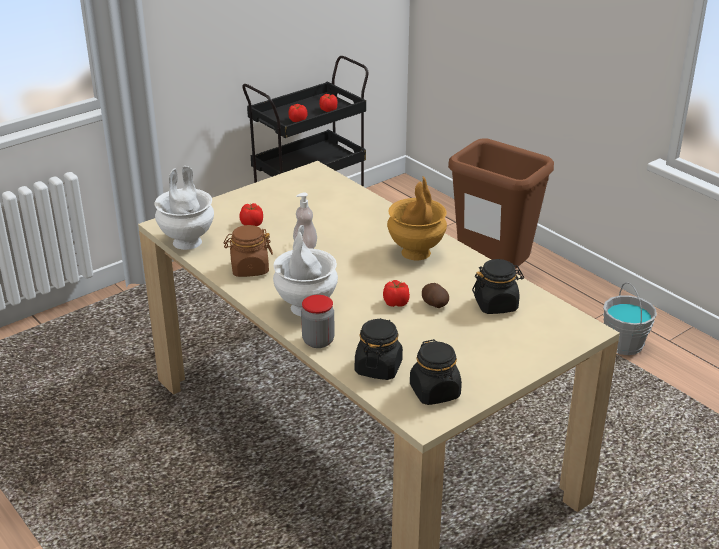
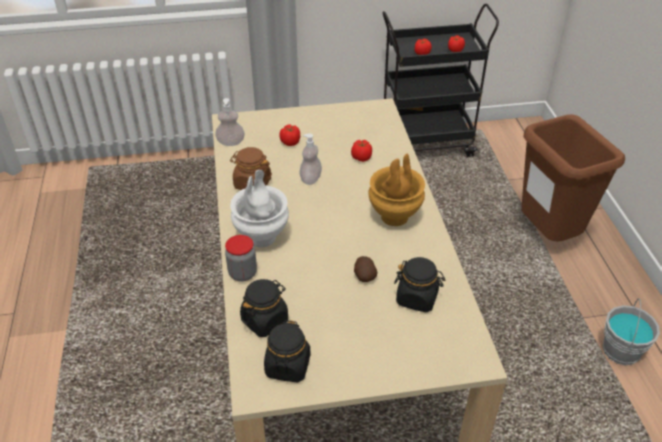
camera: 30 degrees right, 10 degrees up
(188, 241) = (231, 142): white vase -> soap dispenser
(396, 302) = (335, 261): tomato -> tomato (362, 157)

